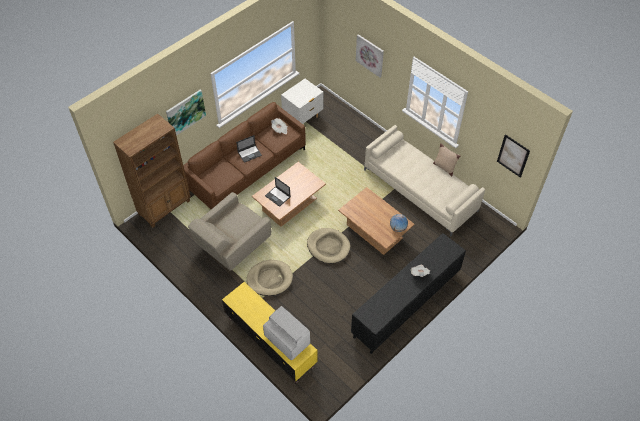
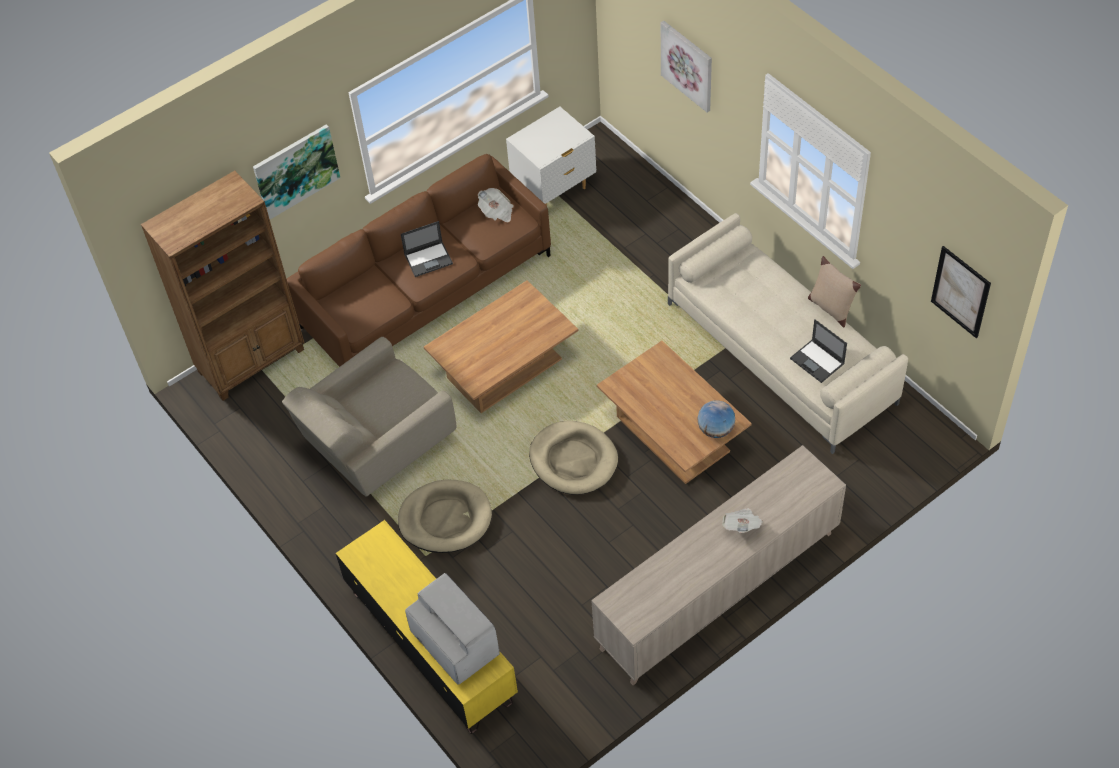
camera: 10 degrees right, 0 degrees up
(278, 196) = (476, 350): laptop -> laptop (817, 361)
(406, 305) = (718, 590): black cabinet -> beige cabinet

